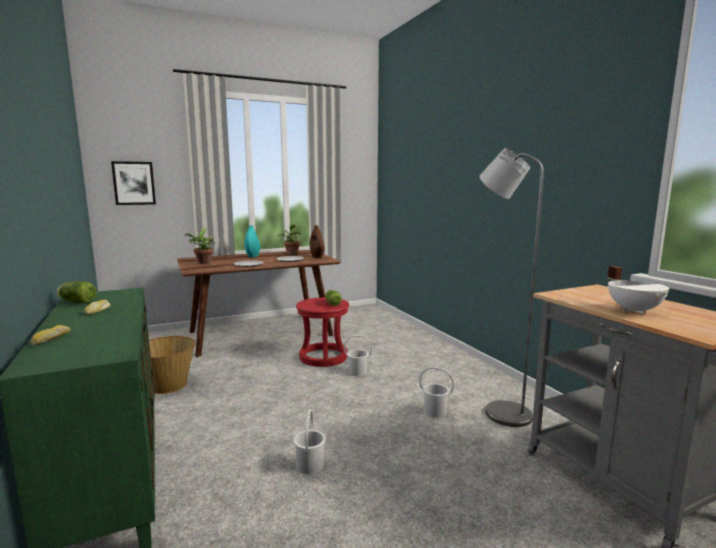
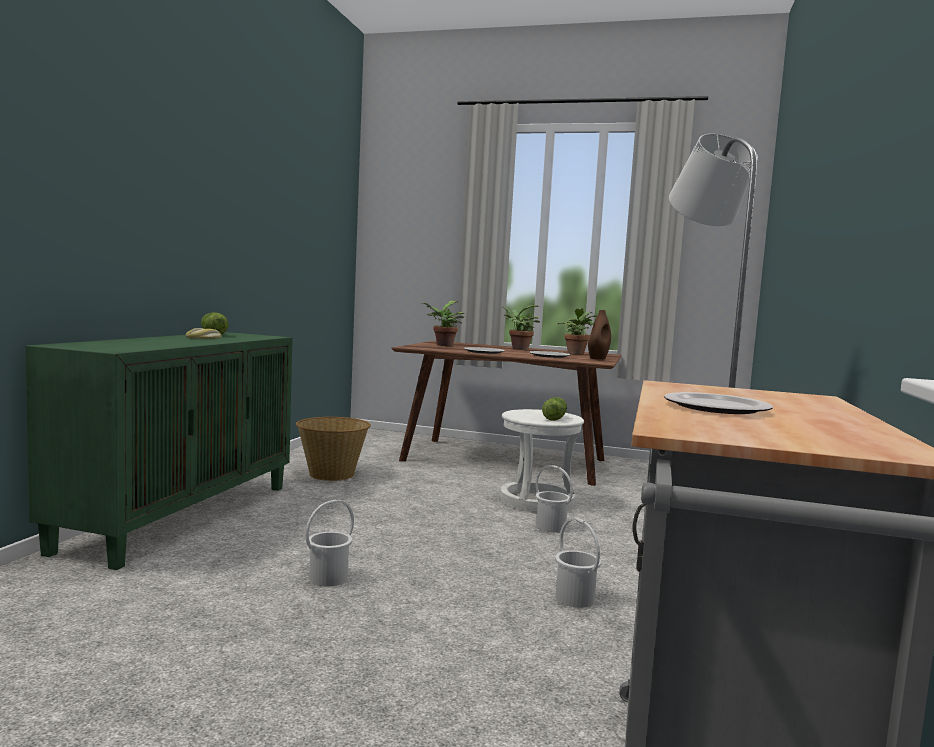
camera: 40 degrees right, 5 degrees down
(50, 339) = (118, 341): bread -> none
(134, 183) = (403, 243): picture -> none
(253, 256) = (518, 349): turquoise vase -> potted plant
(323, 357) = (536, 501): red stool -> white stool
(634, 310) = (718, 407): white cooking pot -> plate

